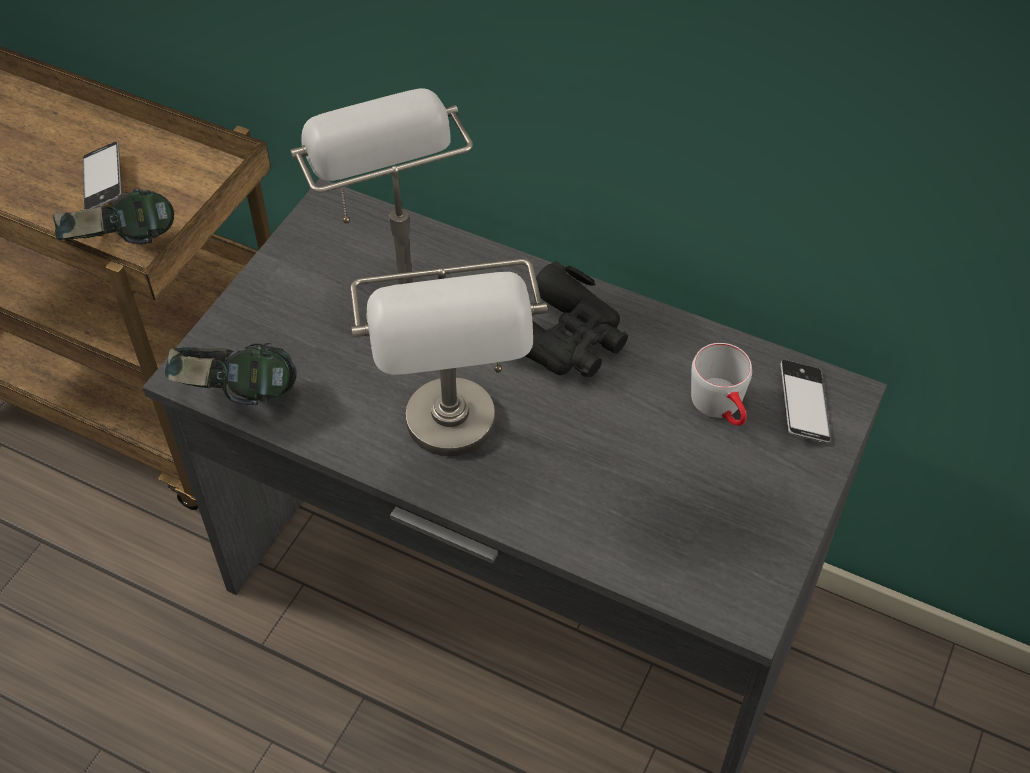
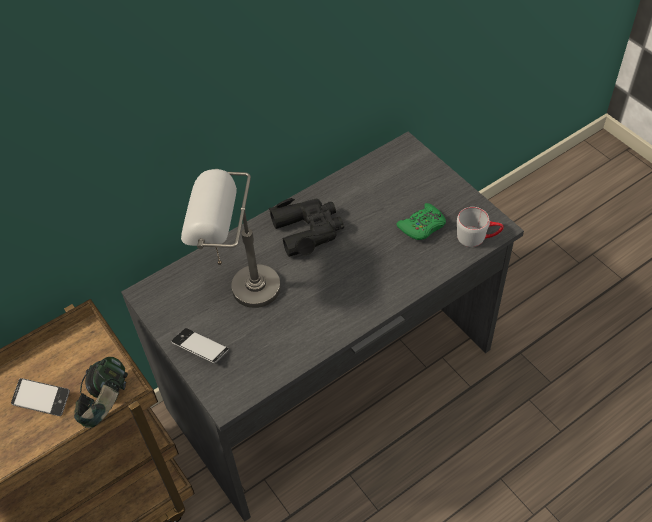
camera: 60 degrees left, 0 degrees up
(237, 396) = (257, 382): headphones -> none
(458, 445) = (348, 296): grey table lamp -> none
(672, 491) = (422, 226): none -> green game controller
(722, 408) = (387, 190): grey mug -> grey mug (477, 237)
(803, 406) = (403, 162): phone -> phone (200, 348)

